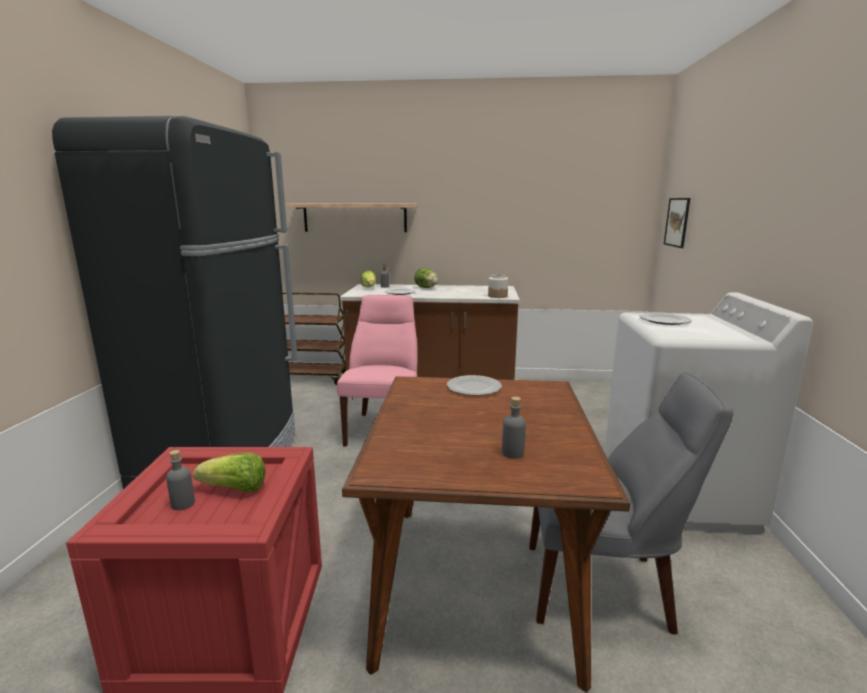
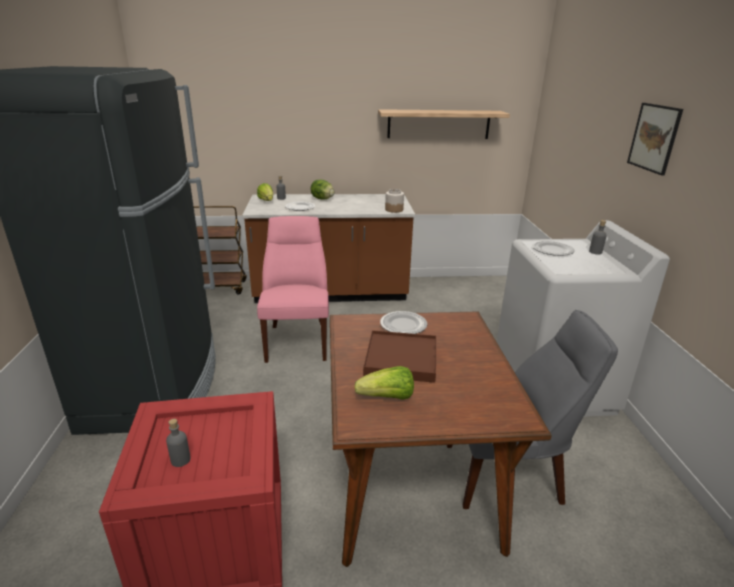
camera: 10 degrees left, 10 degrees up
(235, 489) = (220, 440): lettuce -> lettuce (387, 397)
(355, 217) = (246, 127): shelf -> shelf (438, 124)
(458, 416) = (401, 359): none -> brown tray
(512, 453) = (455, 395): grey bottle -> grey bottle (595, 252)
(677, 222) = (554, 139): picture -> picture (654, 138)

